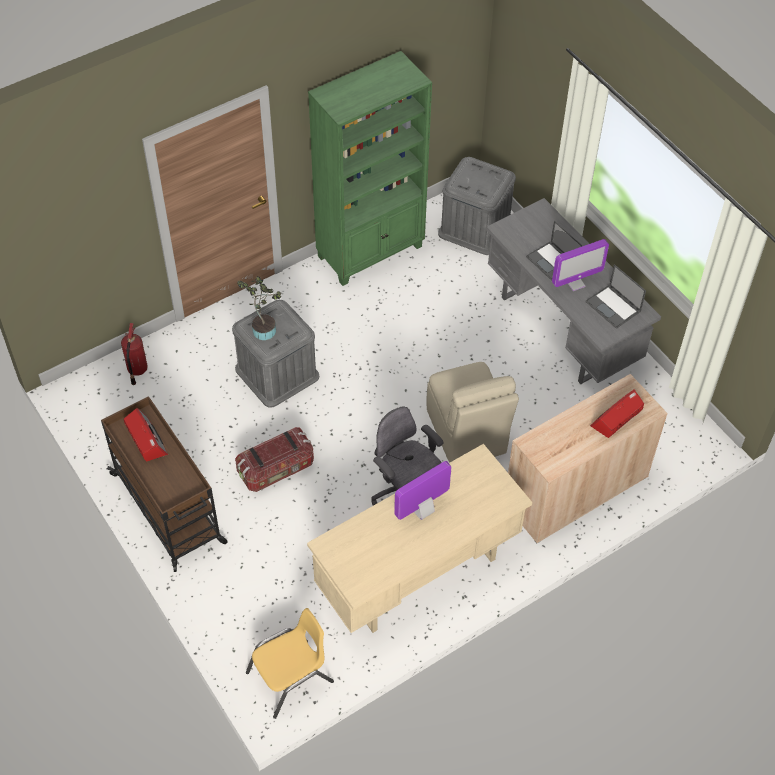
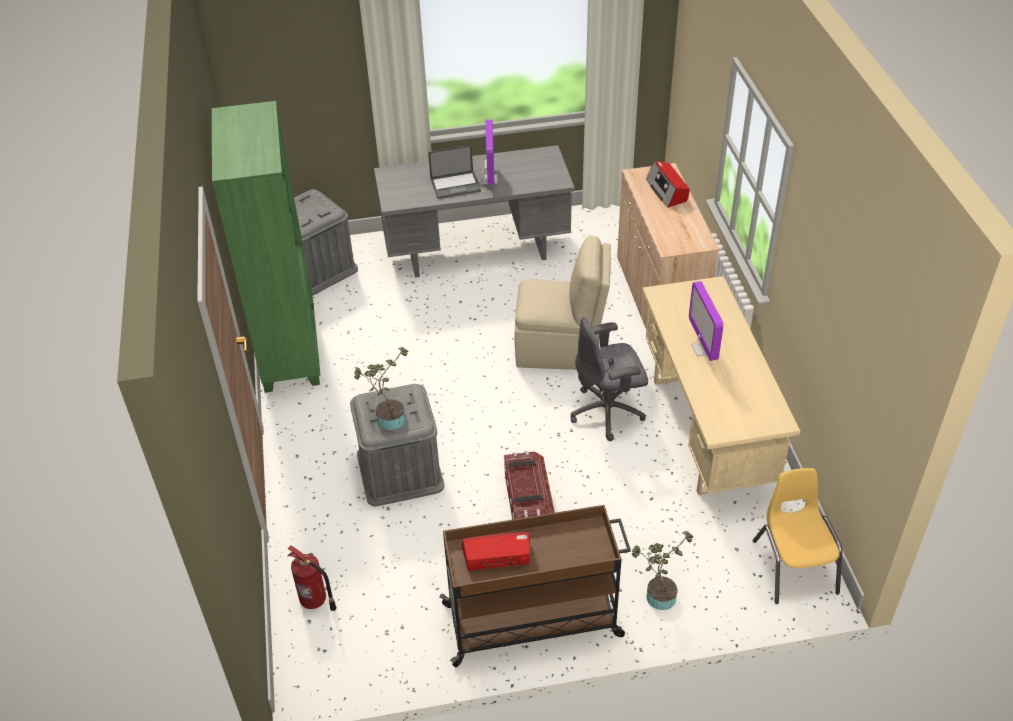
camera: 65 degrees left, 10 degrees down
(222, 585) = (657, 596): none -> potted plant
(613, 307) = (531, 166): laptop -> none

